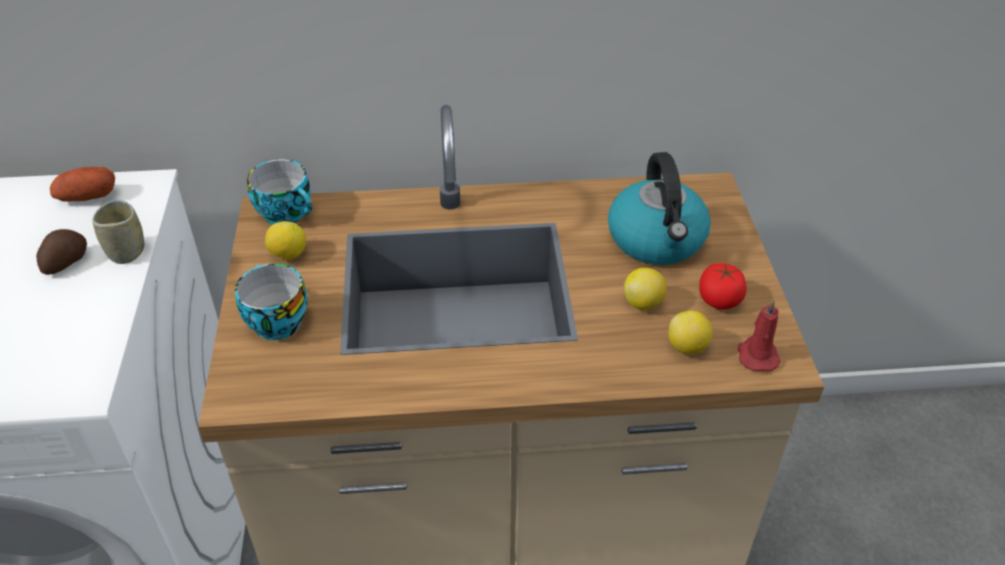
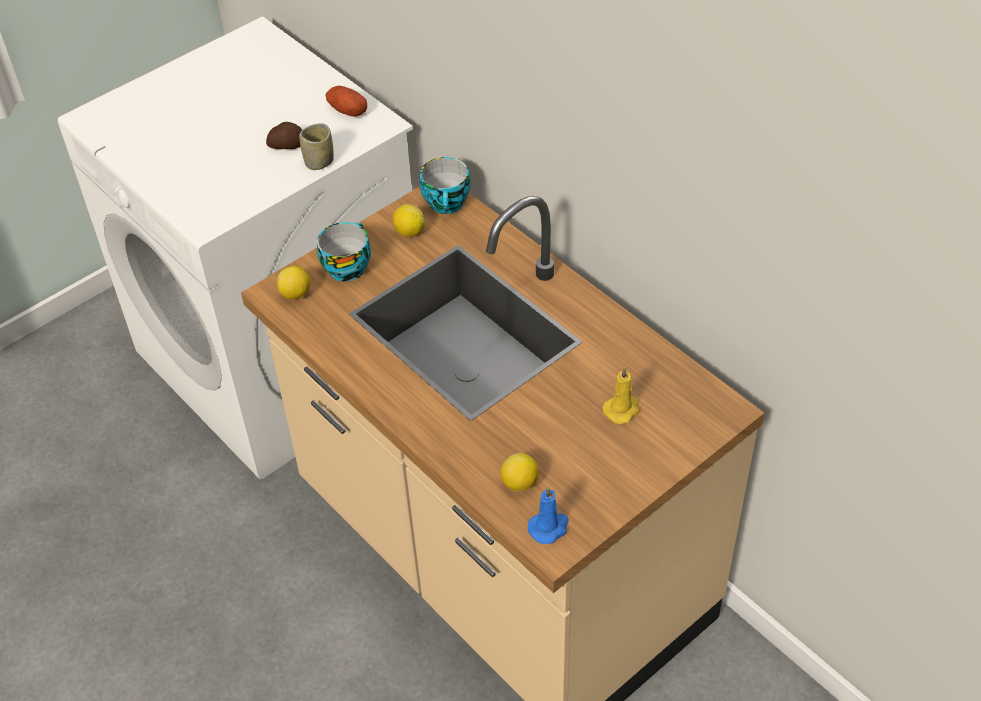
camera: 55 degrees right, 5 degrees up
(643, 303) = (542, 436): lemon -> lemon (296, 294)
(657, 240) = (622, 409): kettle -> yellow candle
(719, 299) = (590, 478): tomato -> none
(757, 355) = (549, 527): red candle -> blue candle

